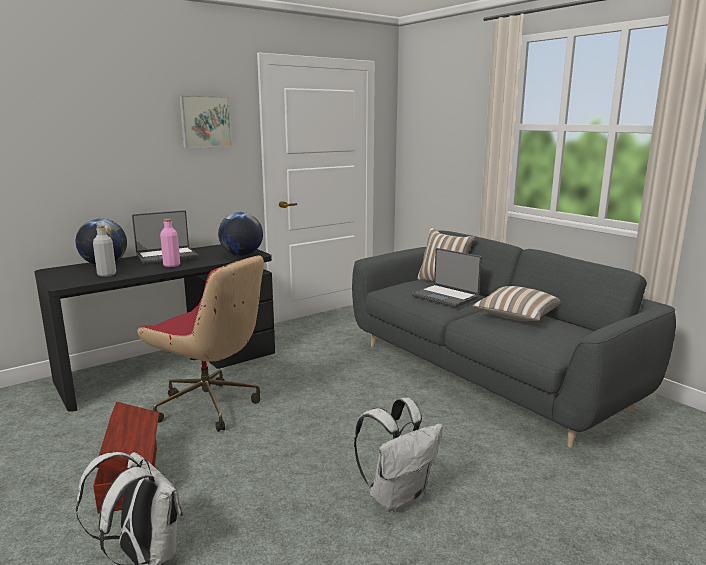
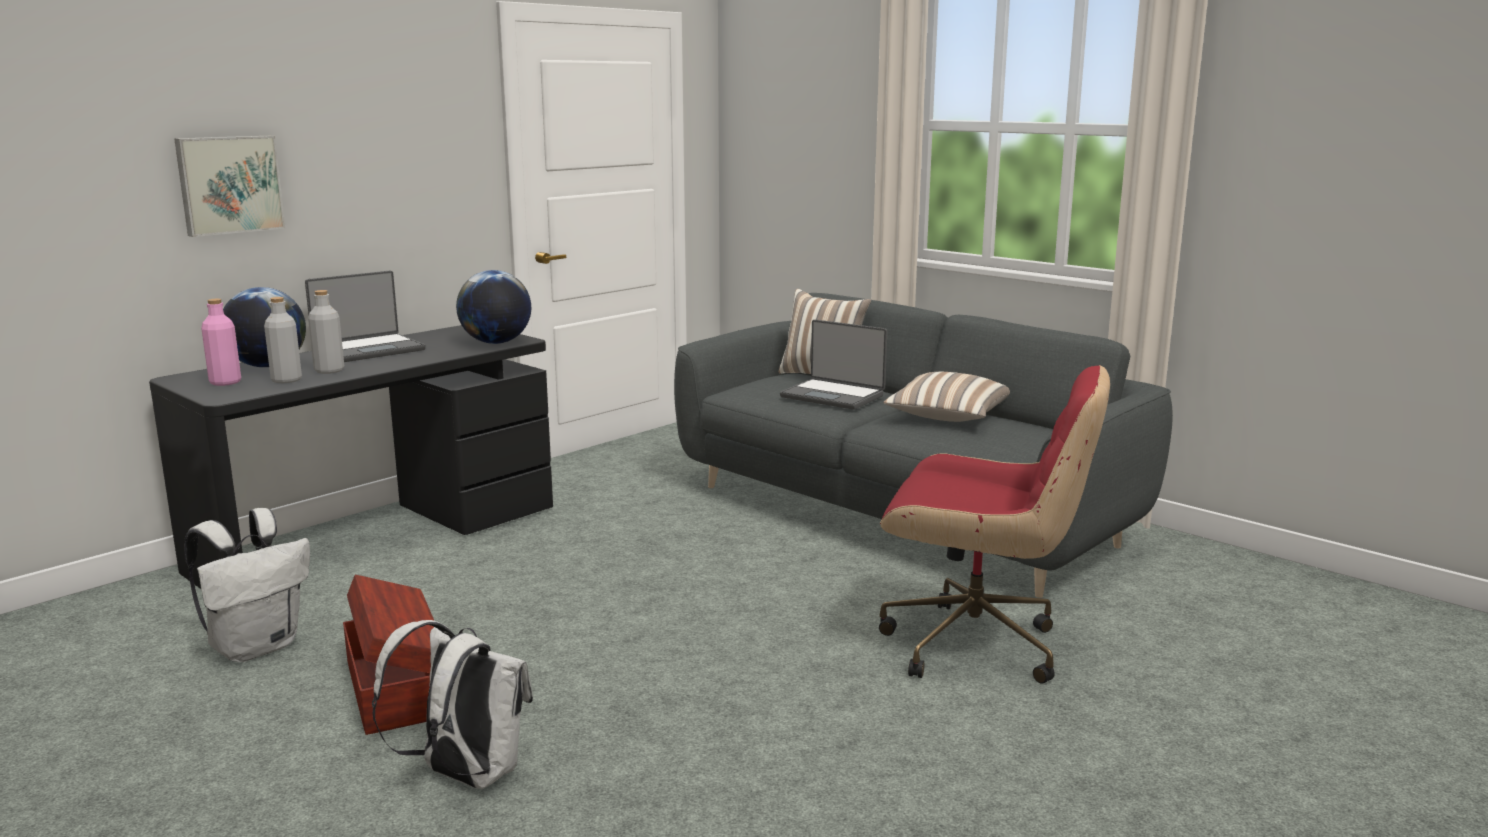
camera: 10 degrees left, 0 degrees up
(135, 269) = (329, 370): none -> grey bottle
(171, 265) = (387, 362): pink bottle -> pink bottle (225, 382)
(205, 121) = (416, 119): picture -> picture (229, 184)
(210, 408) = (478, 591): red office chair -> red office chair (978, 647)
(397, 497) = (810, 675): white backpack -> white backpack (257, 646)

